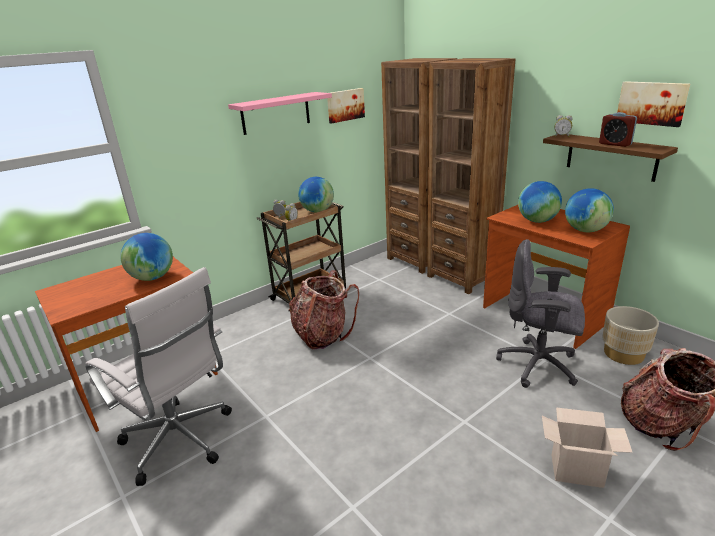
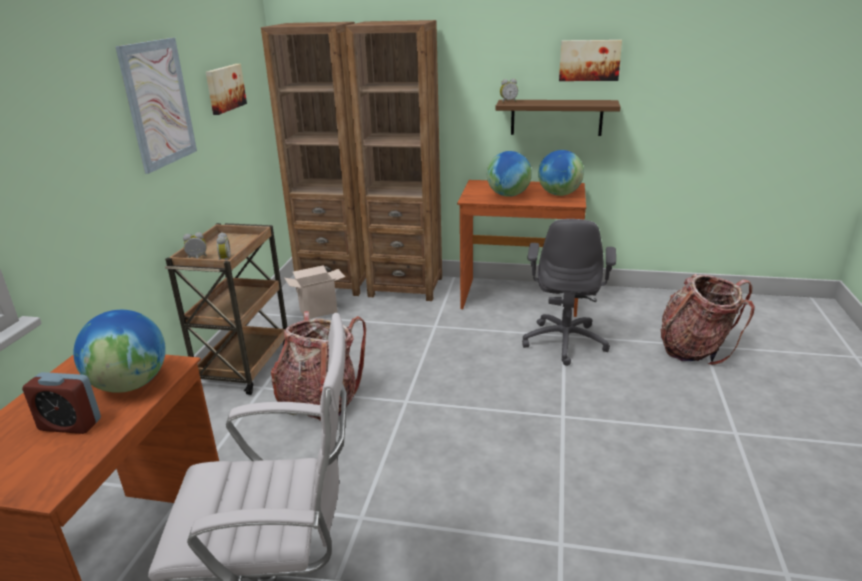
camera: 40 degrees left, 0 degrees up
(276, 113) = (158, 104): pink shelf -> picture
(317, 211) = (241, 240): globe -> none
(539, 365) = (565, 341): grey office chair -> grey office chair turned 60 degrees counterclockwise
(578, 470) = (681, 410): cardboard box -> cardboard box (319, 310)
(615, 144) = (568, 103): alarm clock -> alarm clock (70, 425)
(623, 354) = (612, 307): beige planter -> none

